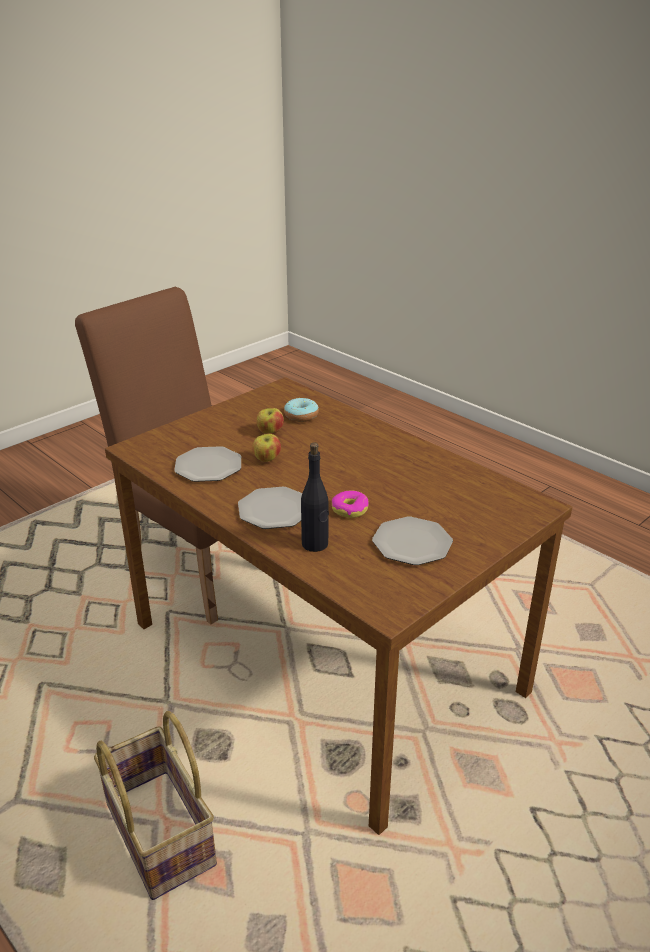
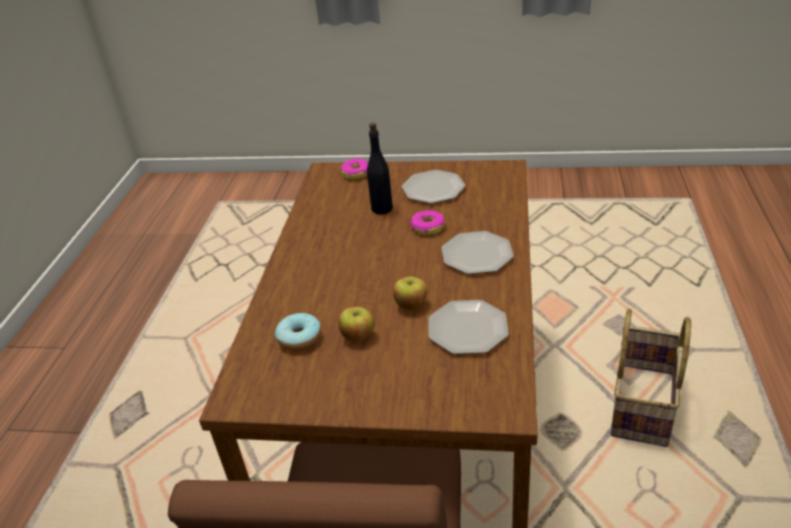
camera: 125 degrees left, 5 degrees up
(315, 544) = (488, 218): black bottle -> black bottle (382, 208)
(509, 518) = (356, 173): none -> donut

